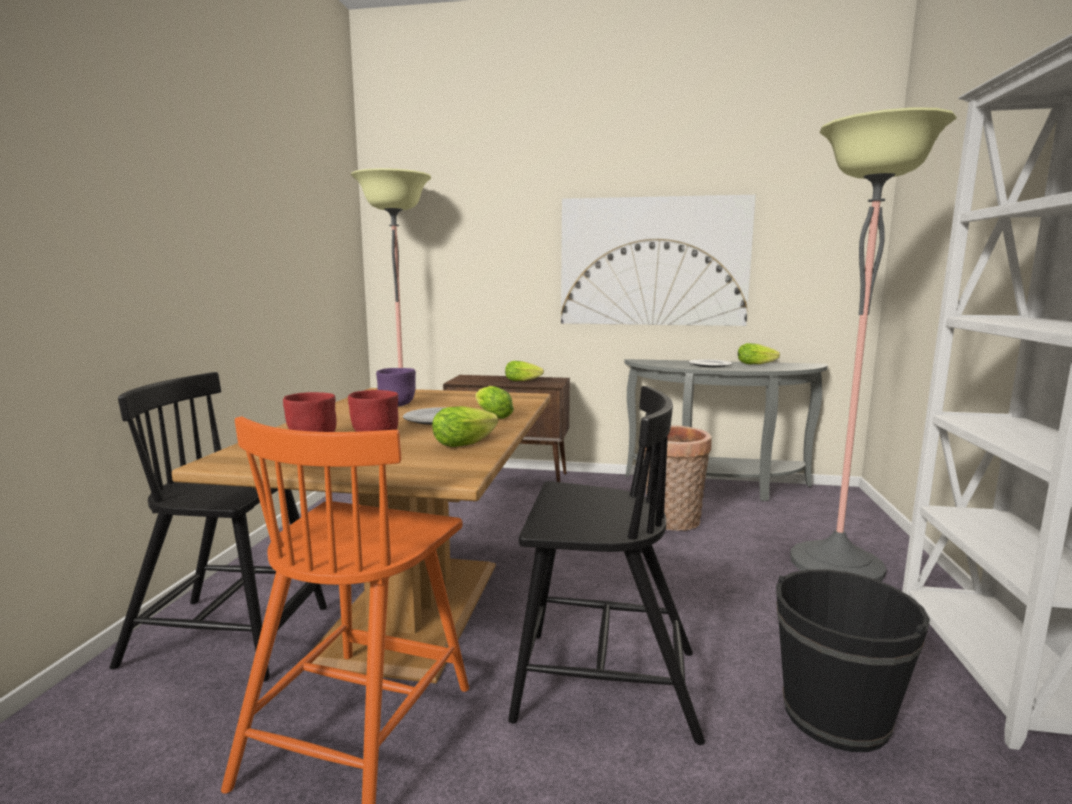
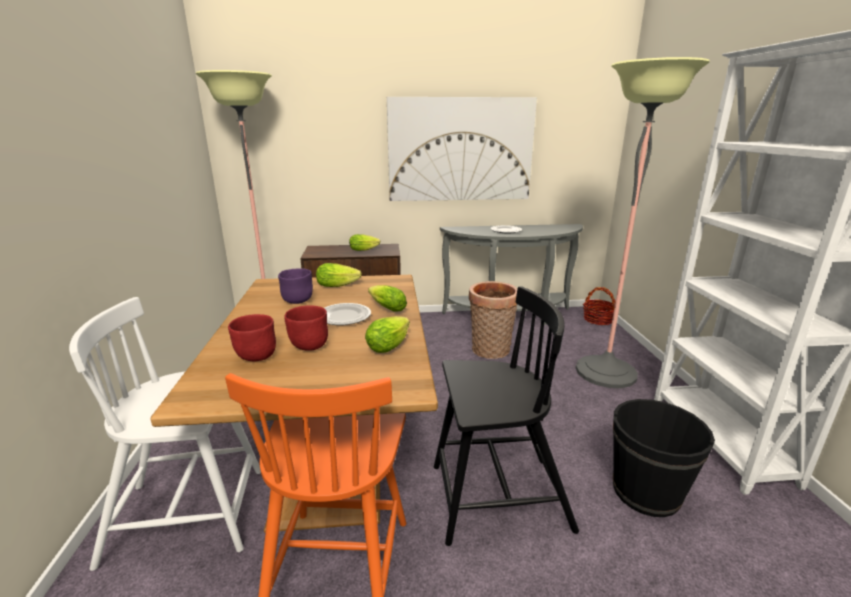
camera: 15 degrees left, 10 degrees up
(231, 636) = (190, 515): black chair -> white chair
(758, 364) = (537, 227): lettuce -> lettuce (339, 285)
(852, 502) = (598, 319): none -> basket

